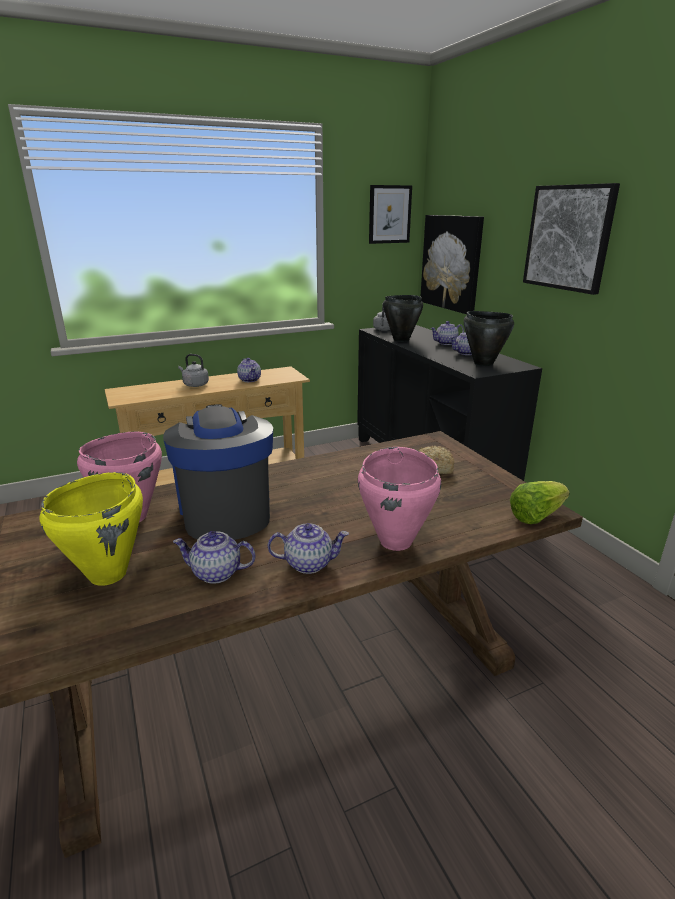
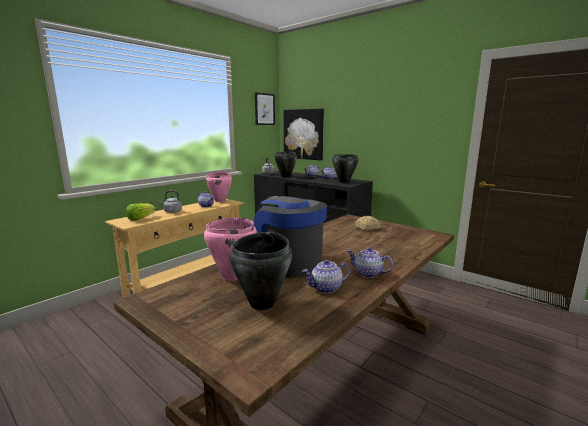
camera: 25 degrees left, 10 degrees down
(109, 574) = (263, 303): yellow cooking pot -> black cooking pot
(309, 563) = (367, 273): teapot -> teapot turned 120 degrees counterclockwise
(396, 541) = (394, 257): pink cooking pot -> pink cooking pot (220, 201)
(536, 515) = (436, 237): lettuce -> lettuce (140, 219)
(568, 238) = (378, 115): picture -> none

